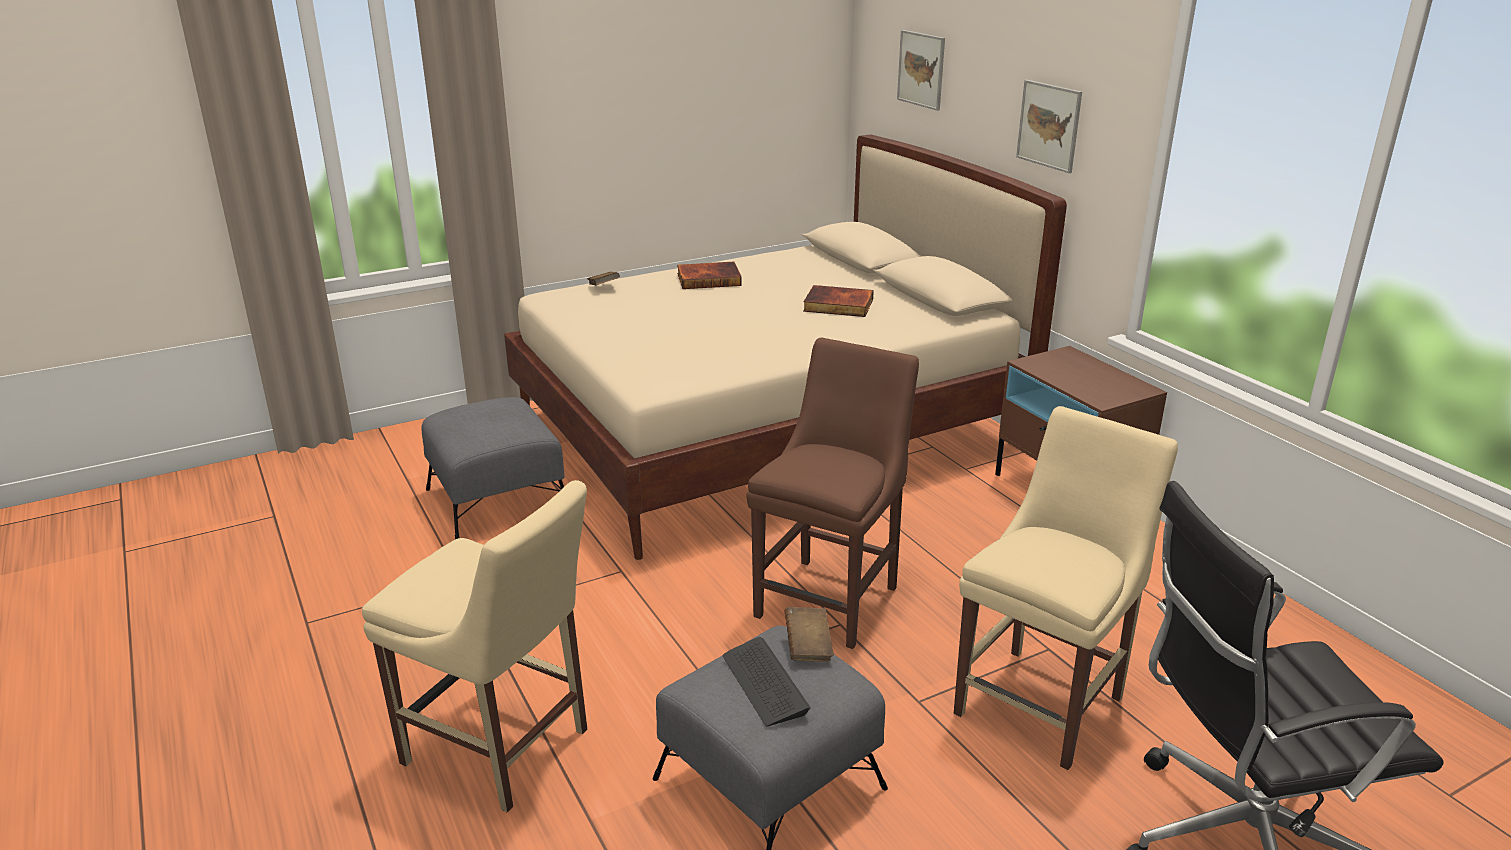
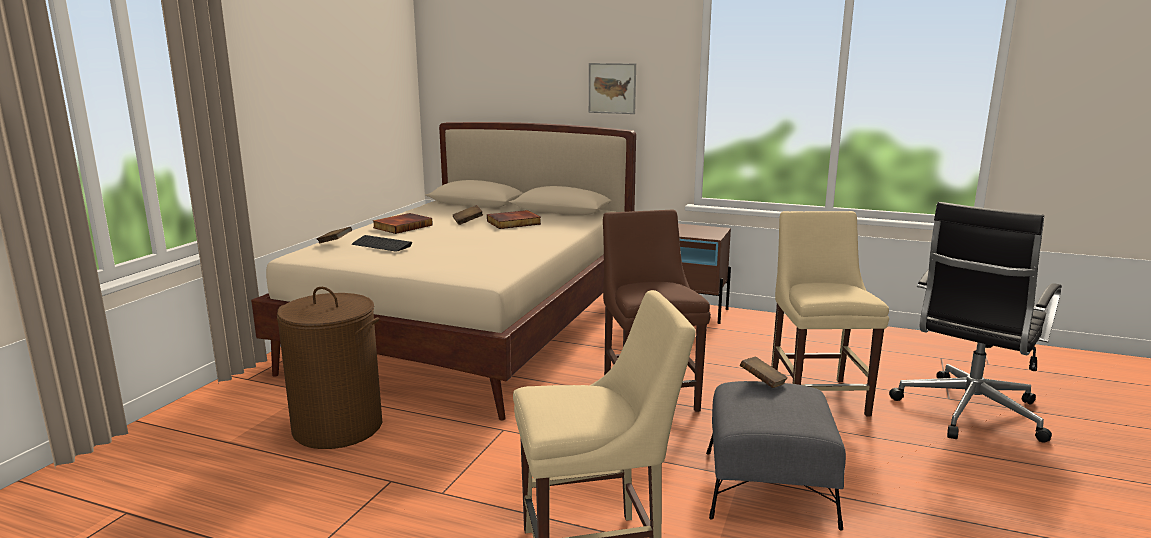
camera: 40 degrees left, 10 degrees down
(497, 501) = (338, 427): grey ottoman -> brown laundry basket
(764, 683) = (776, 405): keyboard -> keyboard (381, 245)
(788, 290) = (468, 222): none -> brown book
(921, 69) = (491, 70): picture -> none

